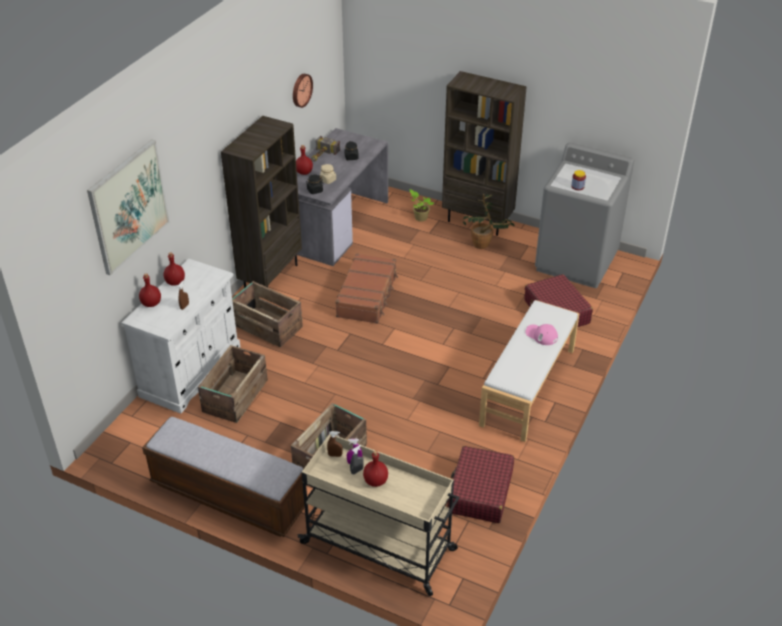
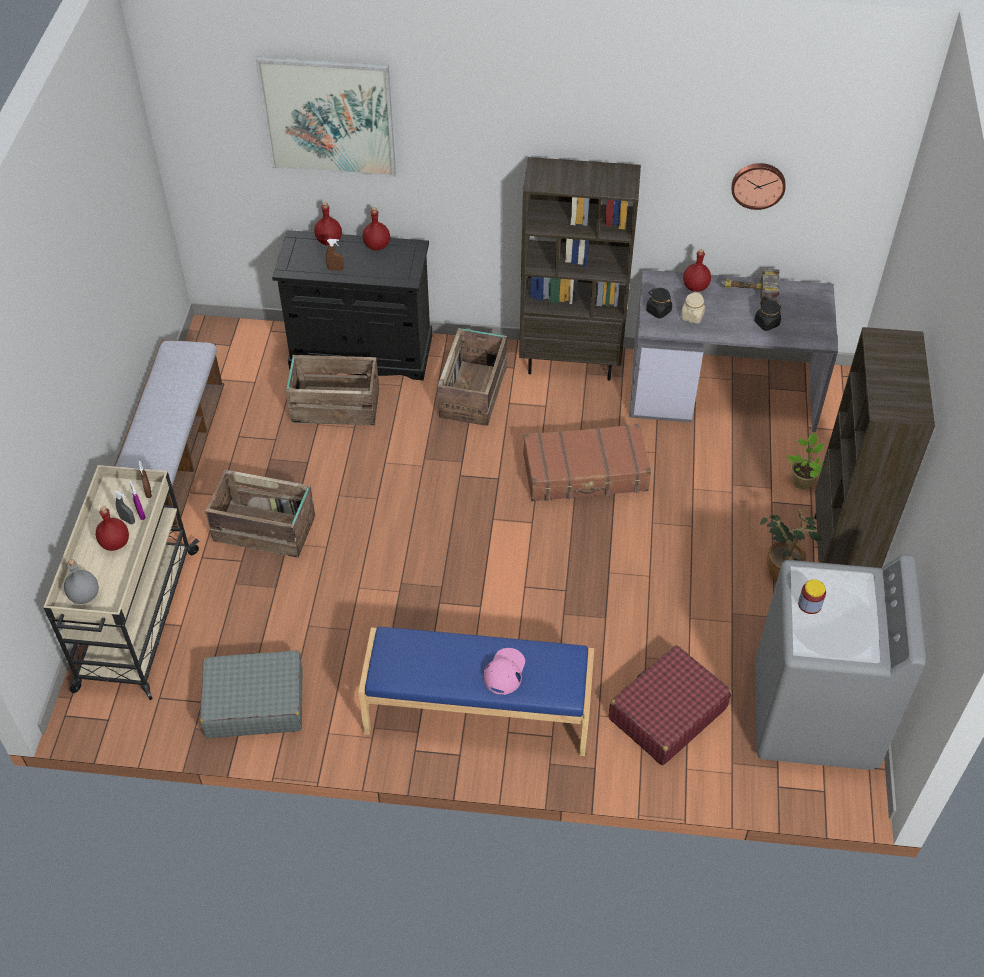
camera: 70 degrees right, 10 degrees up
(191, 371) = (361, 352): white cabinet -> black cabinet
(418, 505) = (85, 595): none -> grey bottle
(480, 492) = (254, 702): red suitcase -> grey suitcase
(528, 387) = (478, 714): white bench -> blue bench

